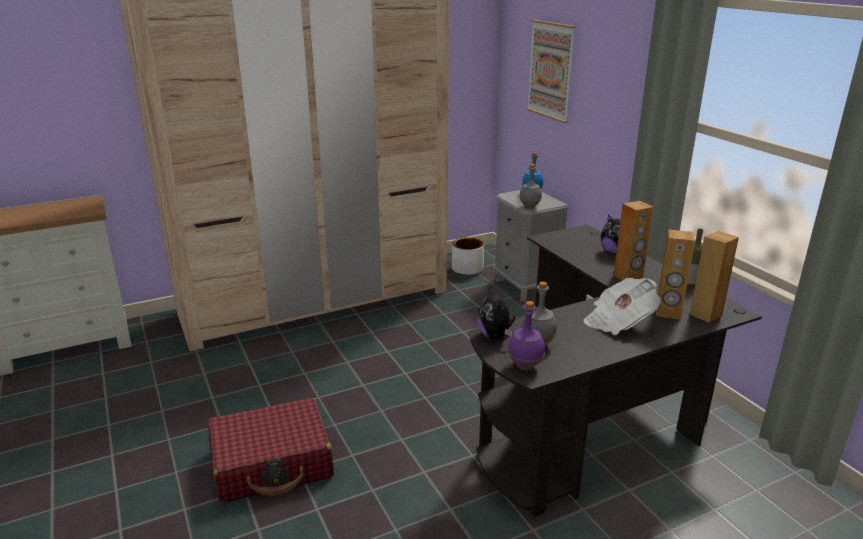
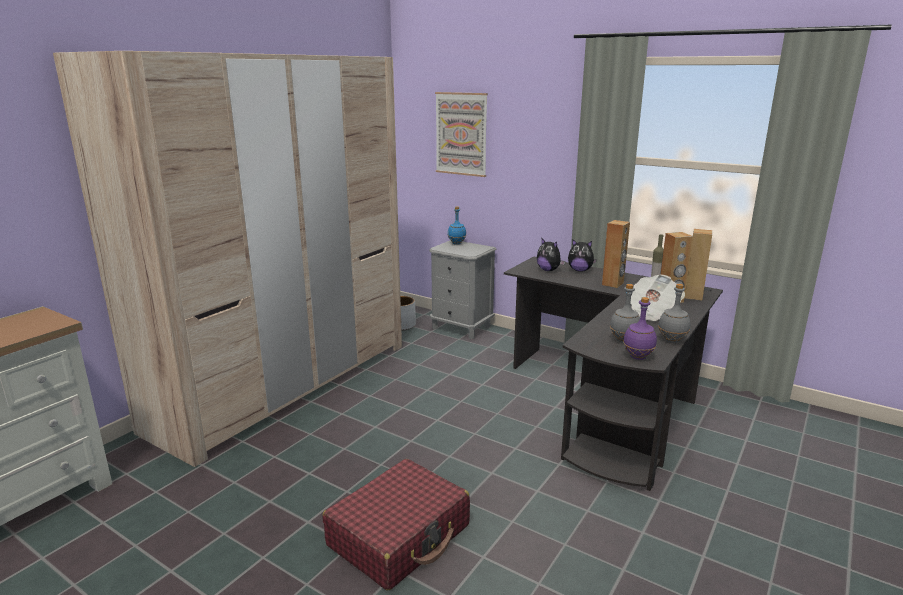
camera: 30 degrees left, 5 degrees down
(495, 336) = (587, 343): plush toy -> plush toy (549, 270)
(530, 207) = (470, 253): grey bottle -> grey bottle (672, 340)

